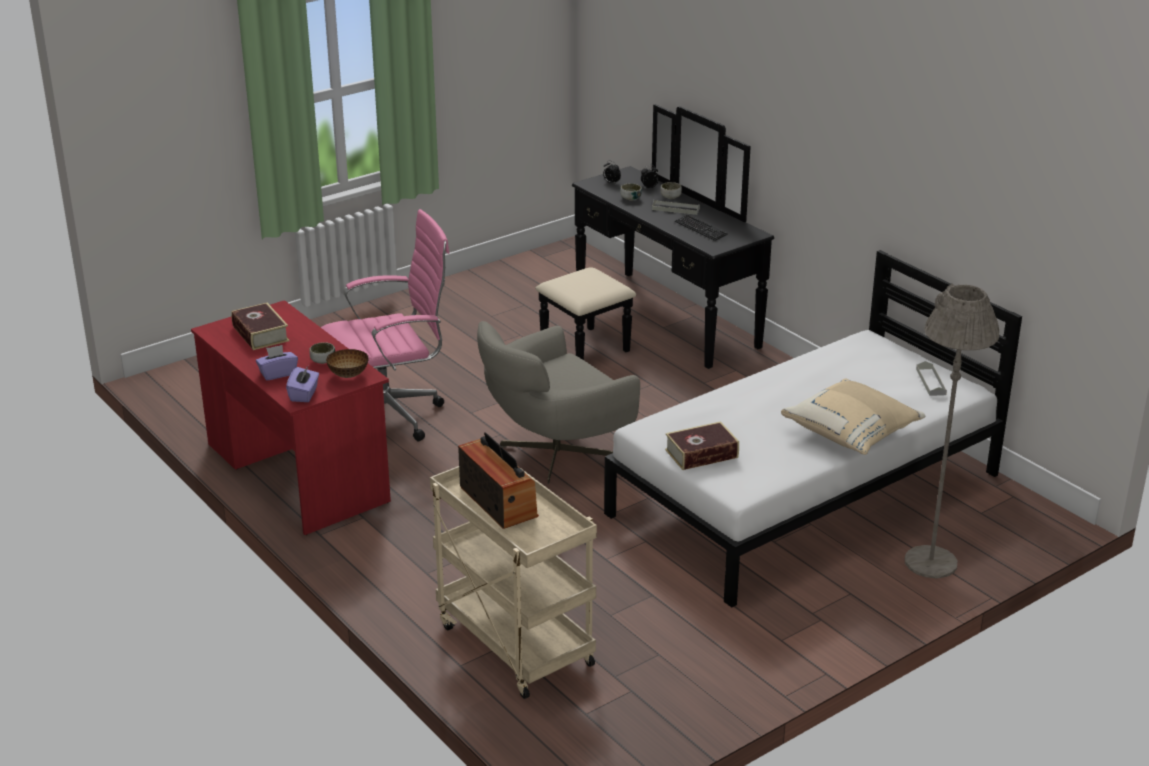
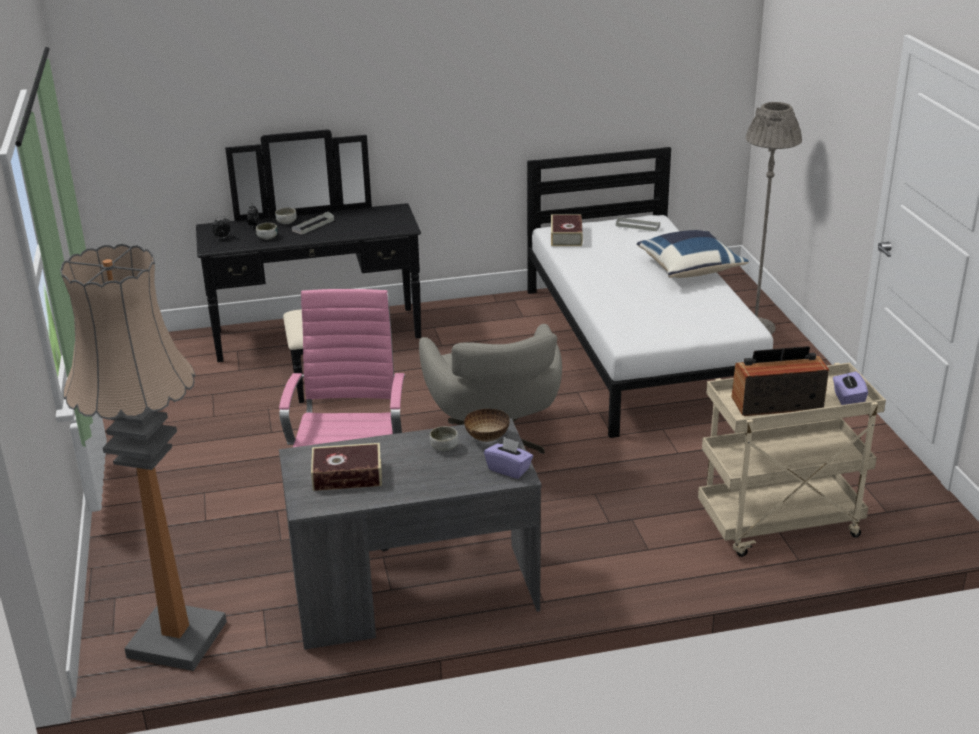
camera: 65 degrees left, 0 degrees up
(198, 393) = (177, 639): none -> floor lamp
(277, 373) = (450, 478): purple tissue box -> purple tissue box (847, 400)
(297, 472) = (414, 595): red desk -> grey desk
(701, 229) = (364, 224): keyboard -> none
(701, 454) = (683, 327): book -> book (566, 236)
(852, 434) = (689, 269): beige pillow -> blue pillow

